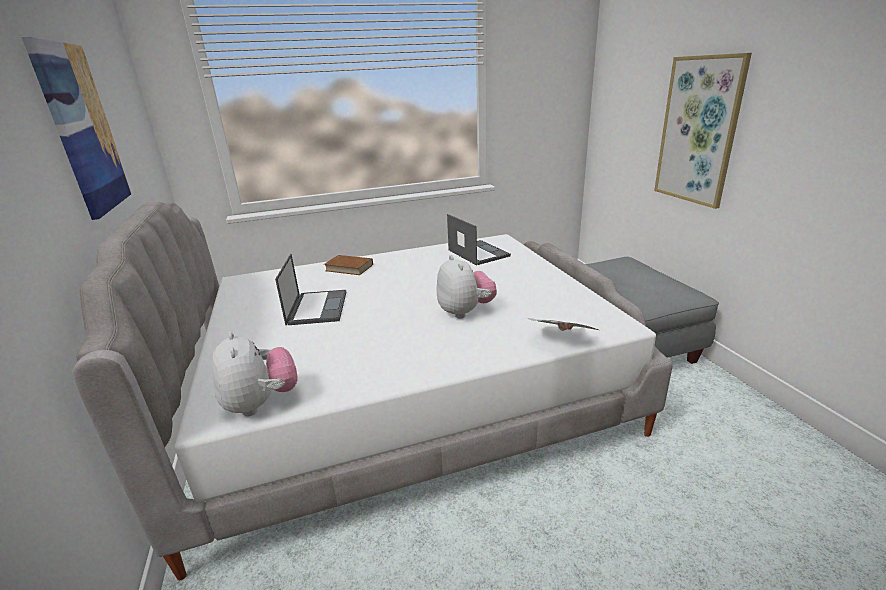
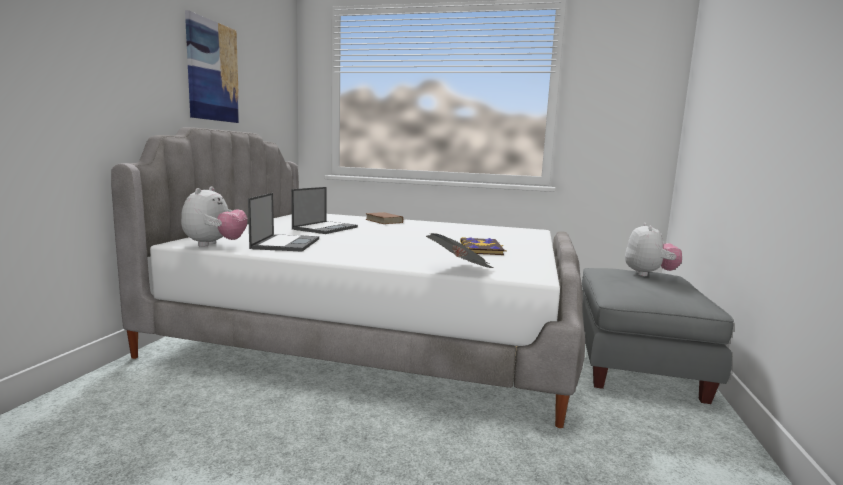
camera: 30 degrees right, 15 degrees down
(465, 312) = (417, 247): plush toy -> plush toy (649, 274)
(477, 253) = (497, 231): laptop -> laptop (286, 243)
(516, 291) = (482, 248): none -> book
(698, 131) = (742, 122): picture -> none

